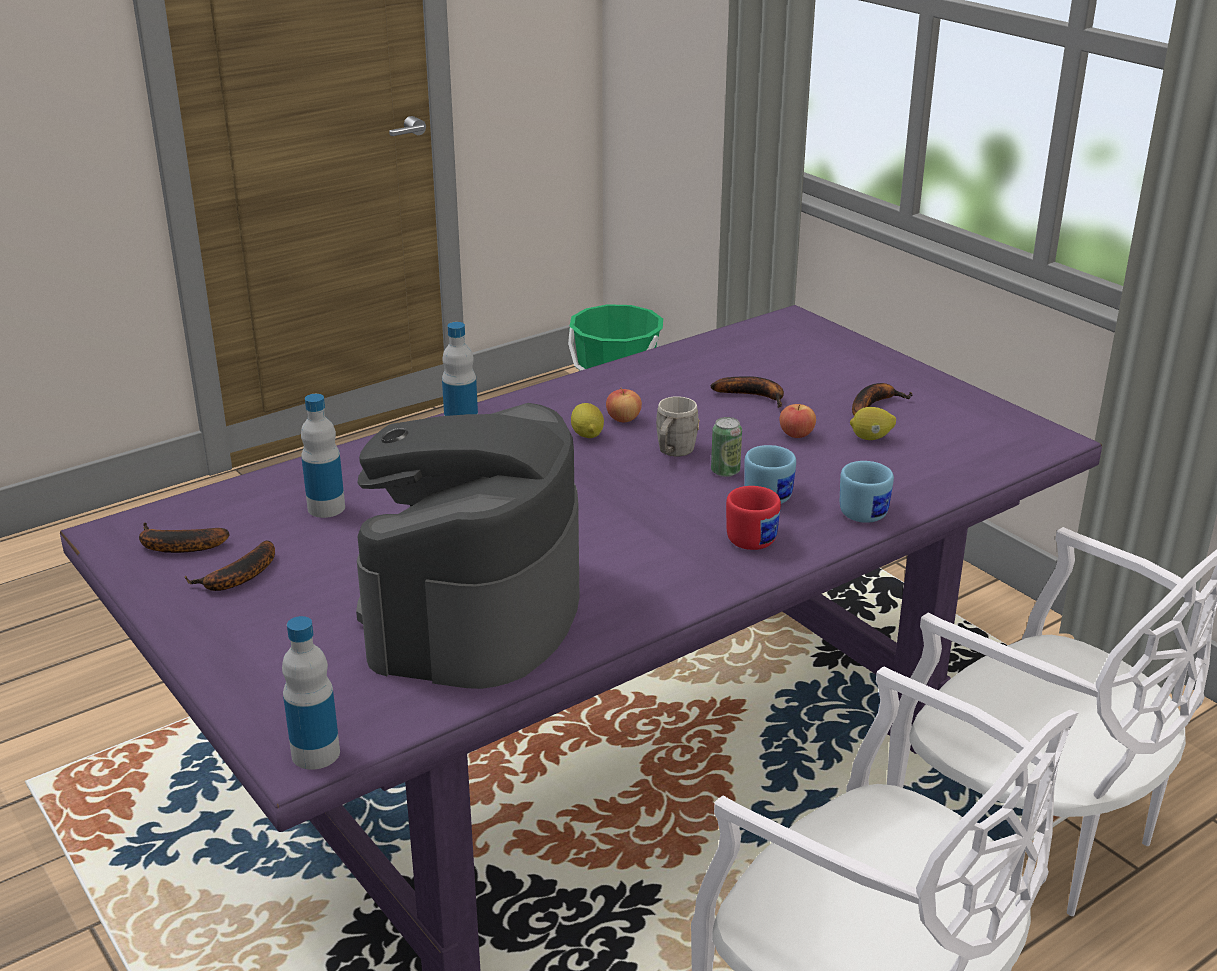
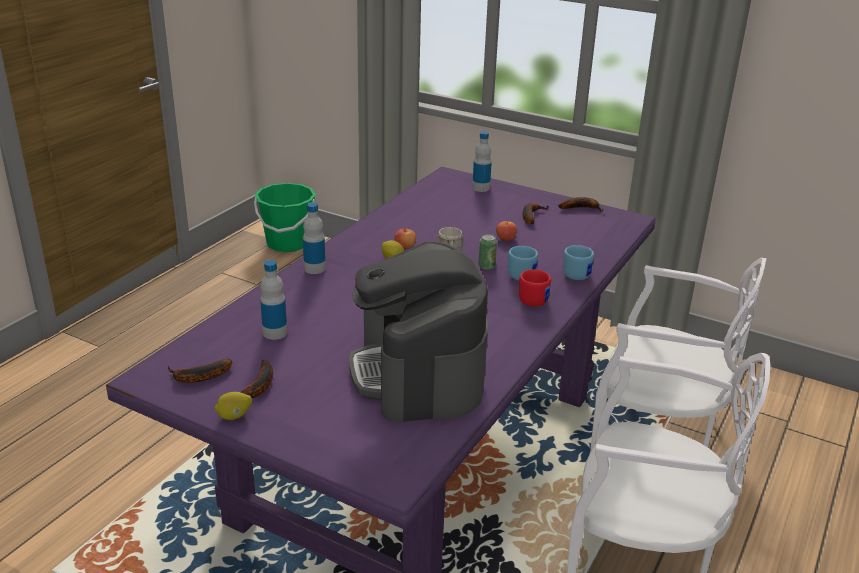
camera: 25 degrees left, 0 degrees up
(315, 753) = (402, 477): bottle -> bottle (481, 188)
(754, 396) = (465, 221): banana -> banana (581, 208)
(871, 438) = (545, 234): lemon -> lemon (234, 416)

